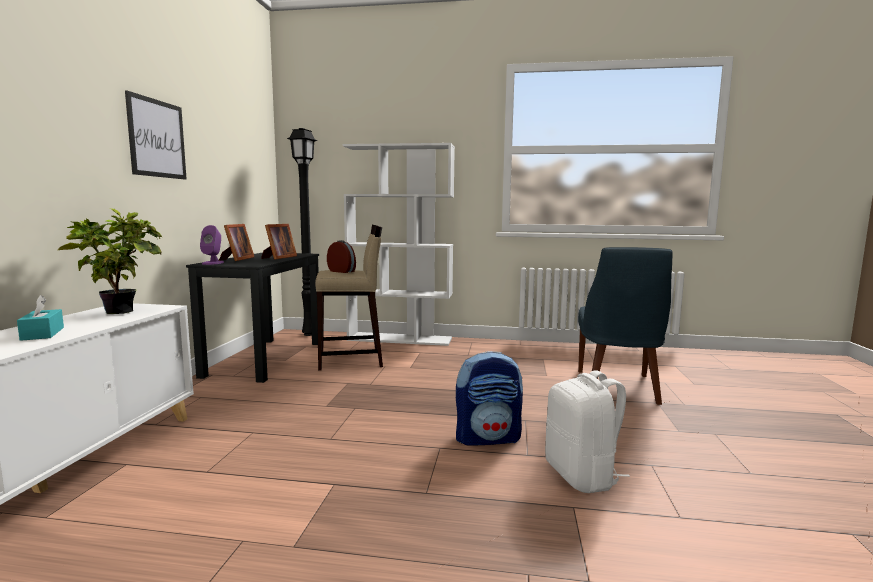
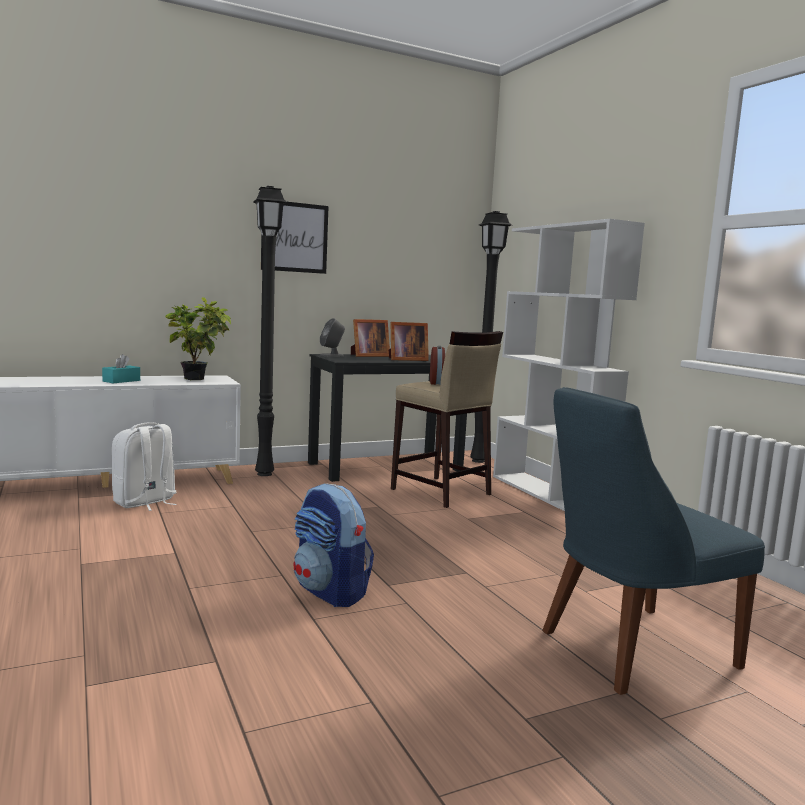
camera: 55 degrees right, 0 degrees up
(189, 400) = (265, 473): none -> black floor lamp
(213, 263) = (332, 355): purple speaker -> grey speaker
(582, 476) = (292, 657): white backpack -> white backpack (145, 502)

